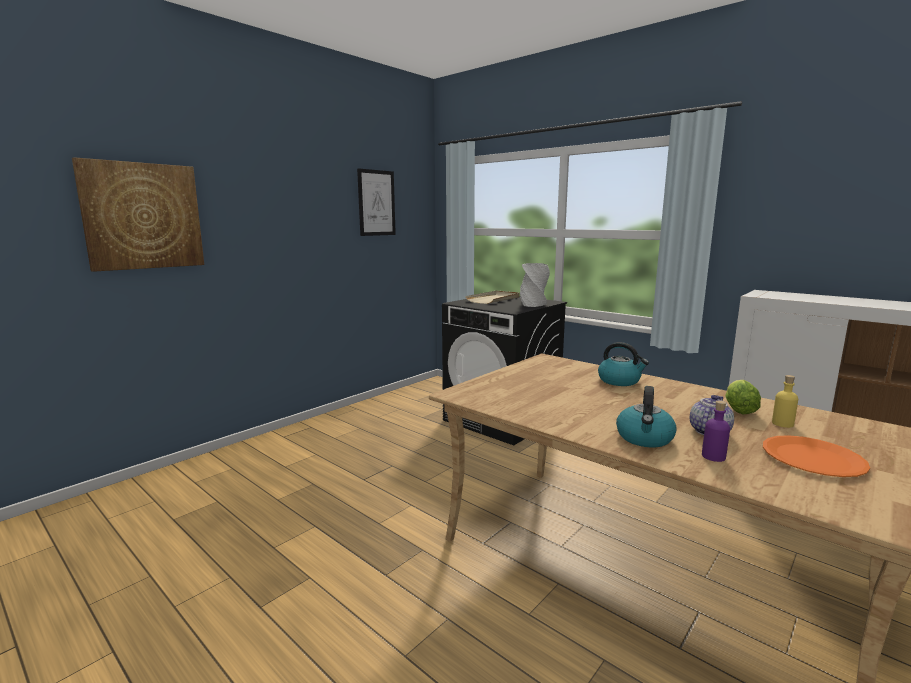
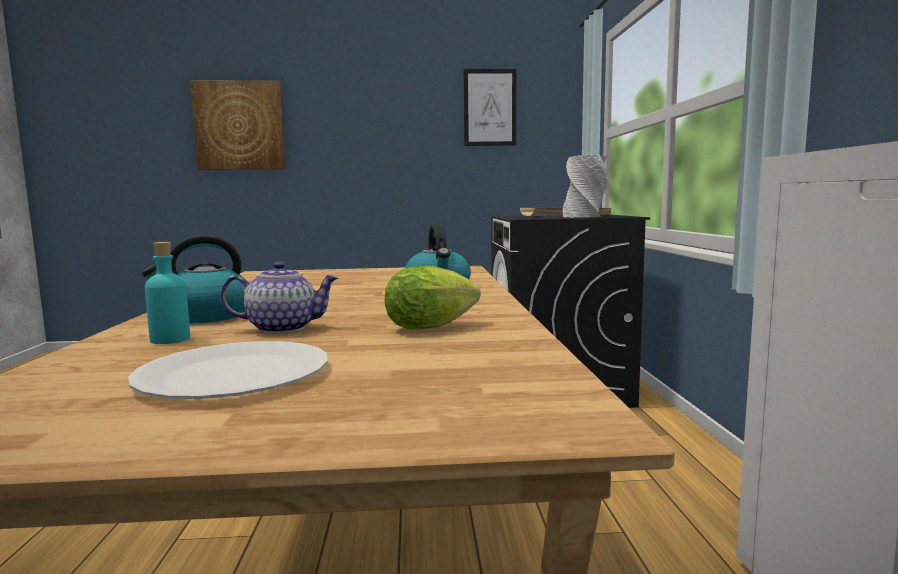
camera: 45 degrees right, 5 degrees down
(713, 456) = (170, 339): purple bottle -> turquoise bottle
(782, 424) = (407, 347): yellow bottle -> none
(812, 458) = (233, 374): orange plate -> white plate

